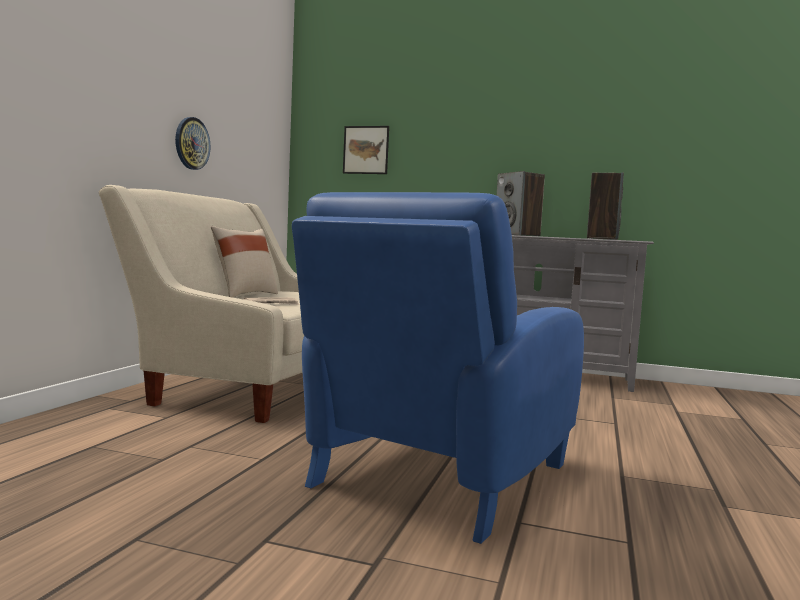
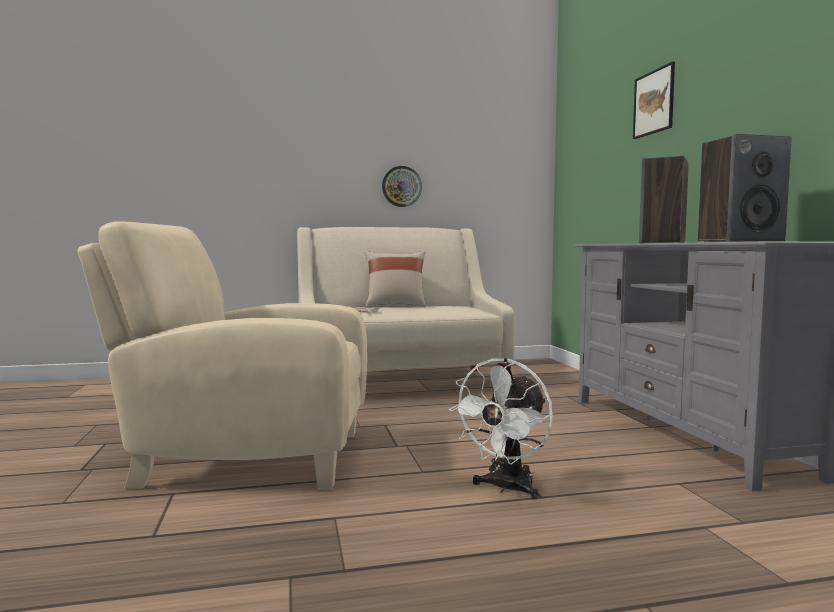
camera: 60 degrees right, 0 degrees up
(366, 150) = (594, 159): picture -> picture (654, 102)
(437, 478) = (246, 457): blue armchair -> beige armchair
(595, 426) = (506, 488): none -> white fan

